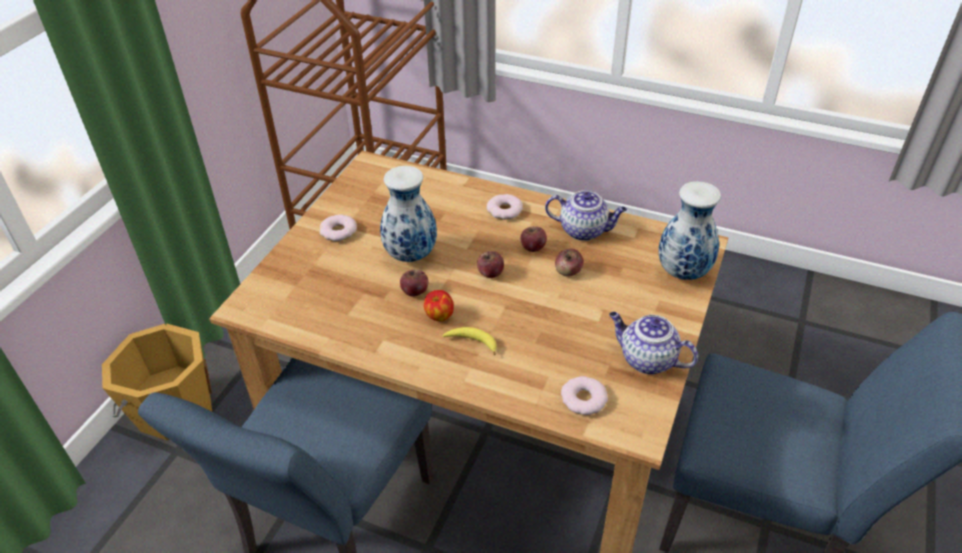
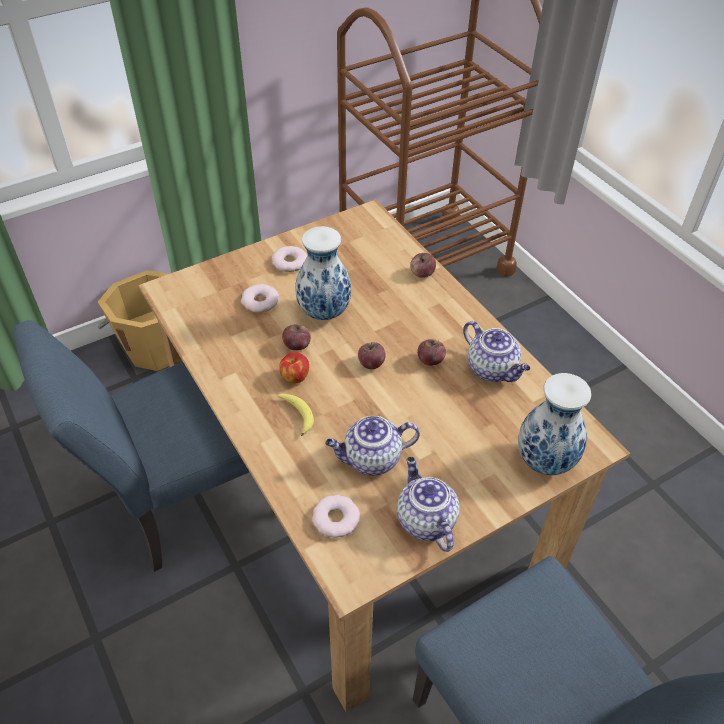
camera: 35 degrees right, 5 degrees up
(505, 210) = (440, 313): donut -> donut (260, 302)
(564, 341) = (371, 459): none -> teapot
(568, 272) = (438, 399): apple -> apple (422, 273)

